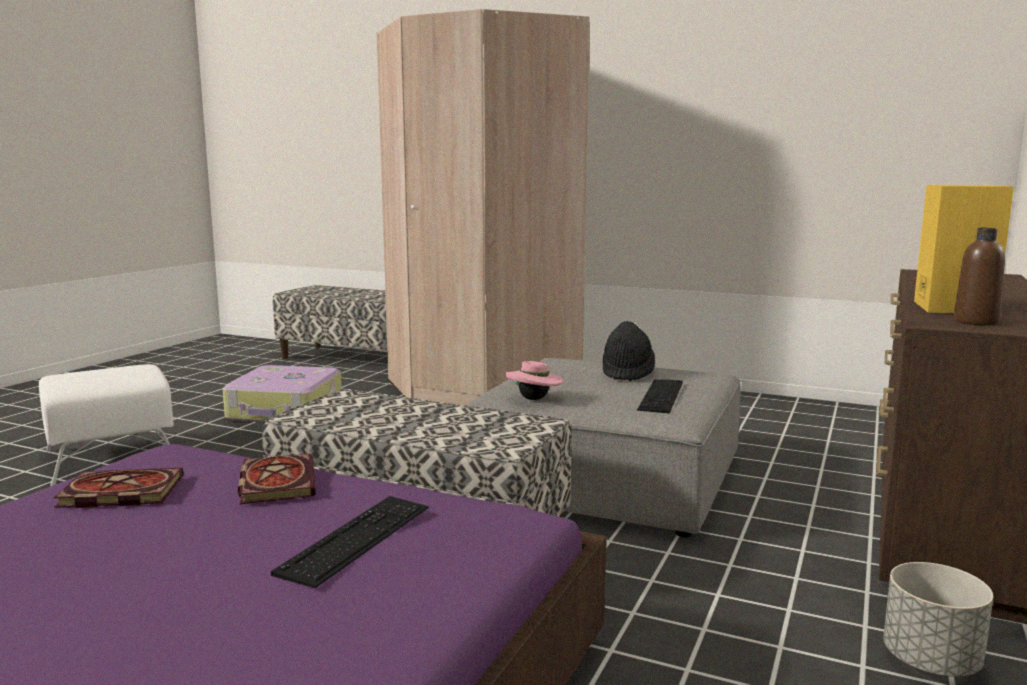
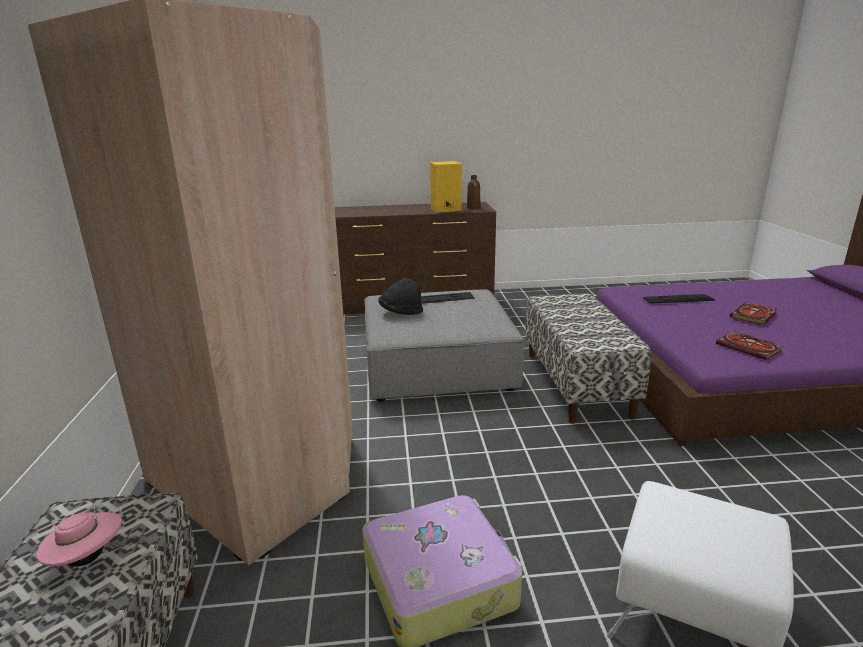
camera: 120 degrees left, 10 degrees up
(276, 482) = (678, 326): book -> book (753, 316)
(534, 399) = (487, 320): pink hat -> pink hat (87, 559)
(931, 662) = (520, 300): grey planter -> none

